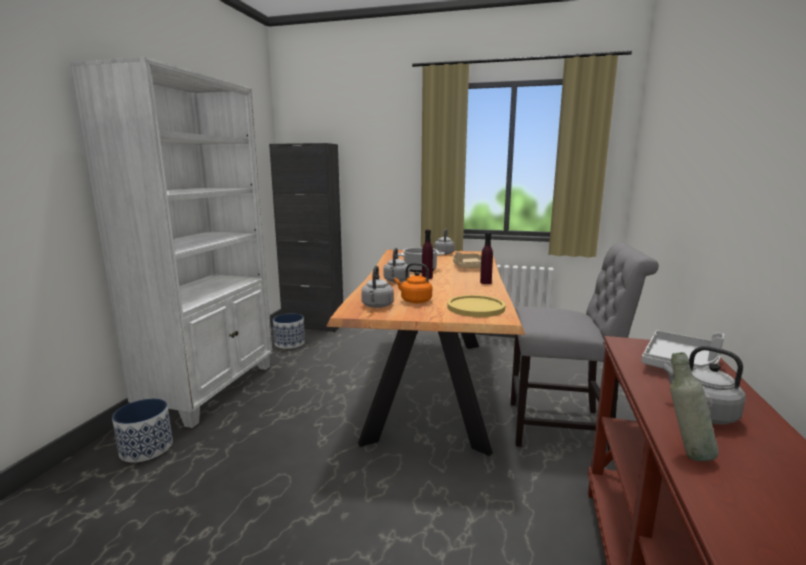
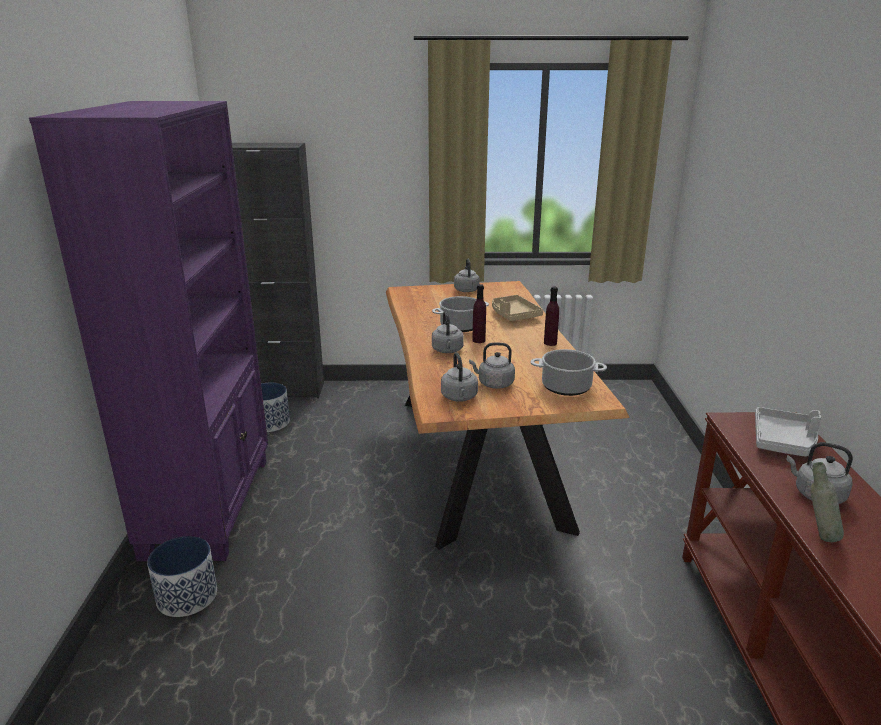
camera: 15 degrees left, 10 degrees up
(211, 389) = (210, 505): white bookcase -> purple bookcase
(414, 301) = (493, 384): orange kettle -> grey kettle
(475, 307) = (565, 387): yellow plate -> cooking pot
(564, 428) = (639, 491): grey chair -> none

